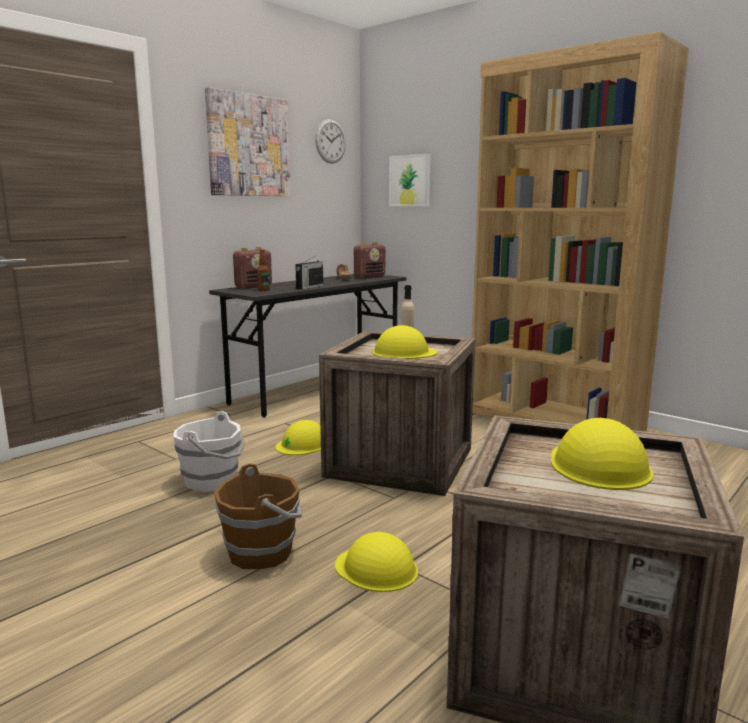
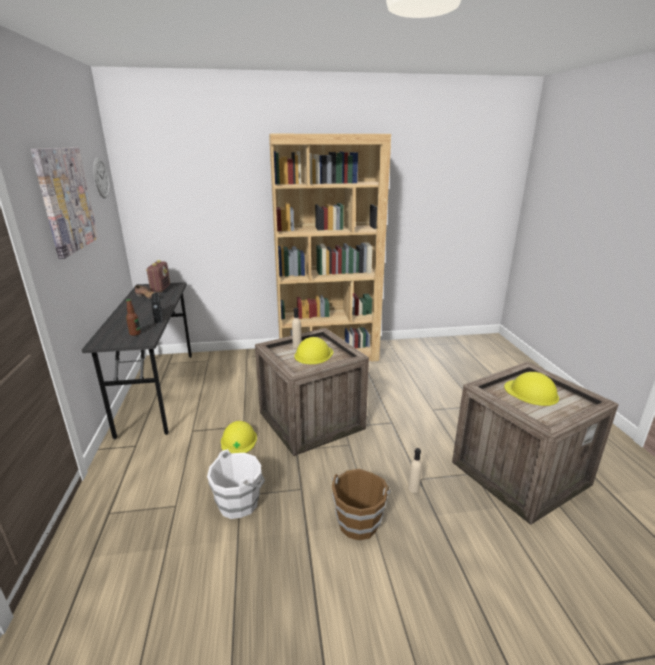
camera: 50 degrees left, 10 degrees up
(253, 286) = (109, 331): radio -> none
(376, 568) = (413, 488): yellow hard hat -> beige bottle
(410, 180) = (176, 207): picture -> none

